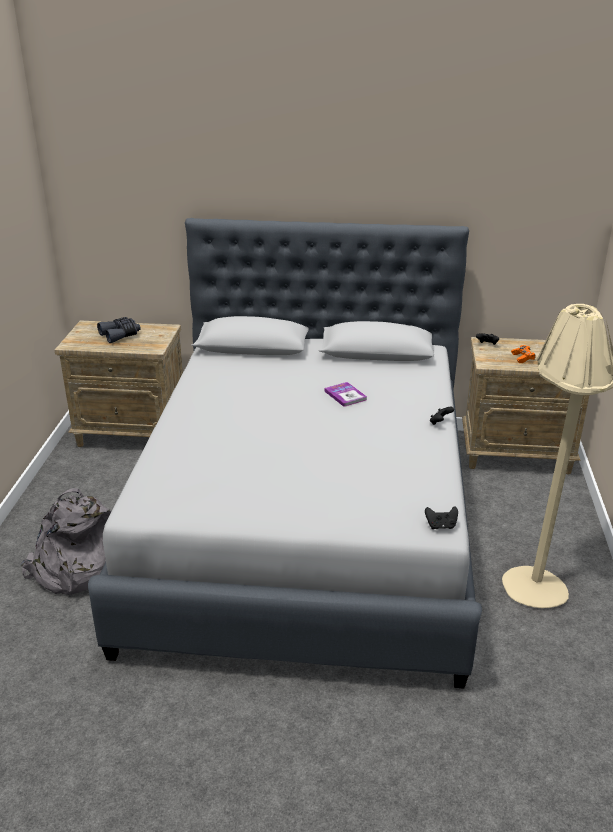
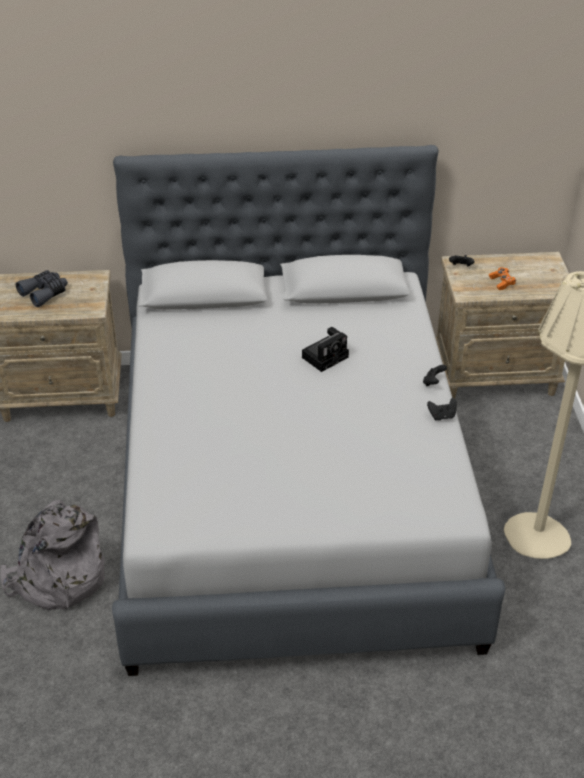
camera: 10 degrees left, 10 degrees up
(345, 395) = (326, 356): book -> camera
(441, 526) = (460, 512): black game controller -> black game controller (442, 416)

